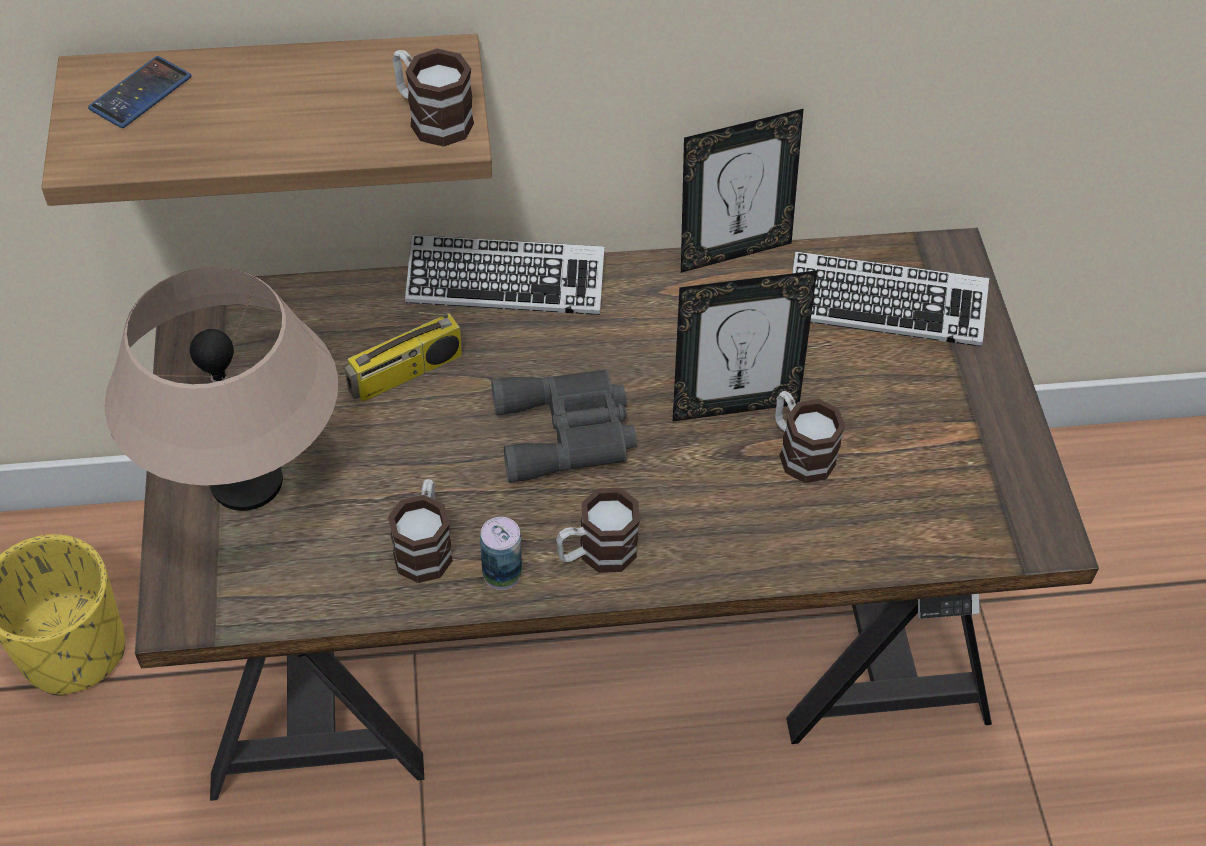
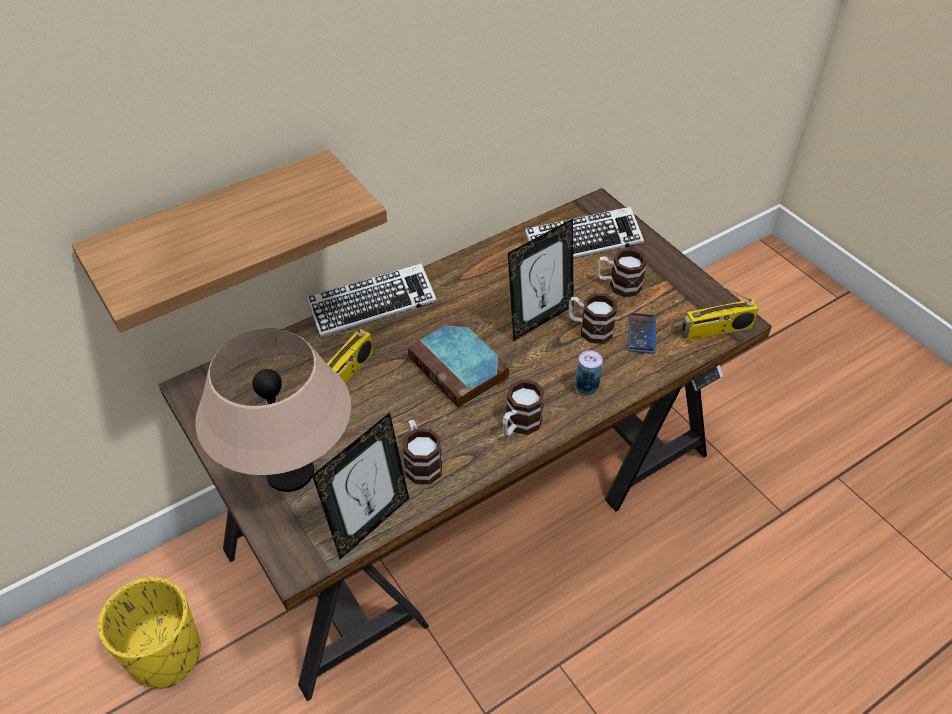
camera: 25 degrees left, 5 degrees down
(140, 93) = (143, 246): phone -> phone (641, 333)
(431, 118) = (335, 200): mug -> mug (618, 285)
(502, 574) = (475, 458): can -> can (586, 389)
(568, 432) = (460, 369): grey binoculars -> book
(732, 250) = (485, 243): picture frame -> picture frame (370, 523)
(999, 537) = (716, 331): none -> radio

